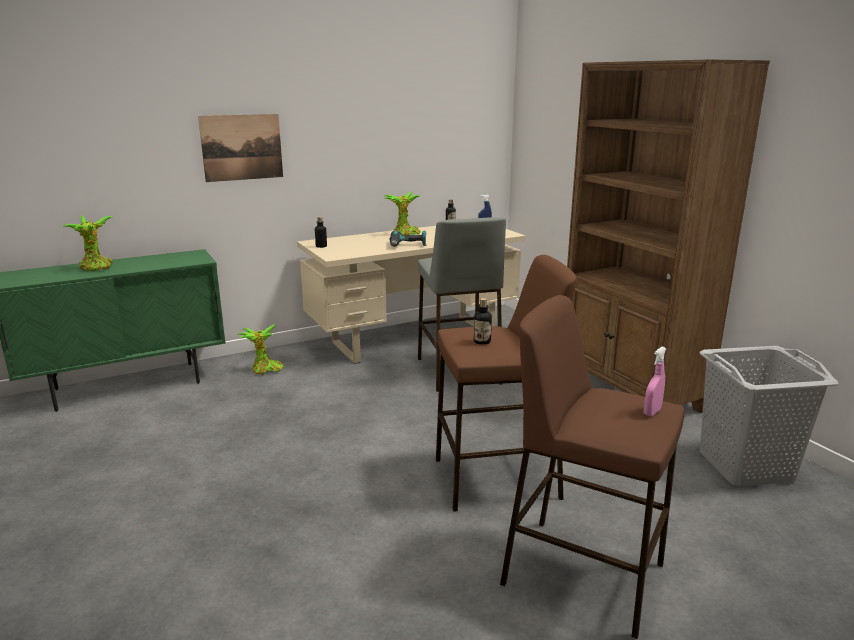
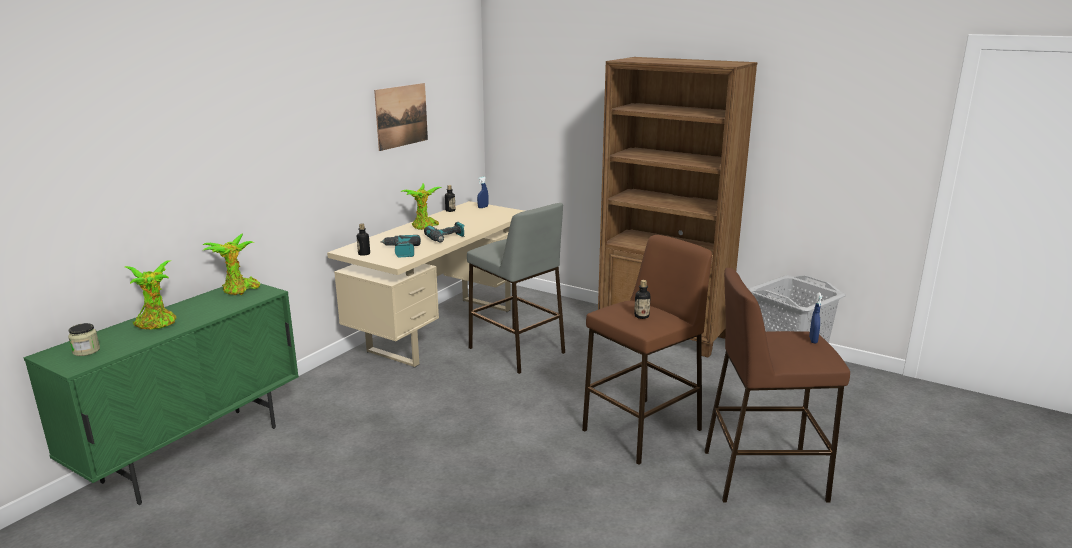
camera: 30 degrees left, 0 degrees up
(28, 276) = (86, 351): none -> jar
(242, 147) = (271, 160): picture -> picture (401, 116)
(265, 370) = (331, 396): potted plant -> potted plant (239, 290)
(353, 249) = (401, 251): none -> power drill
(652, 412) = (813, 340): pink spray bottle -> blue spray bottle

